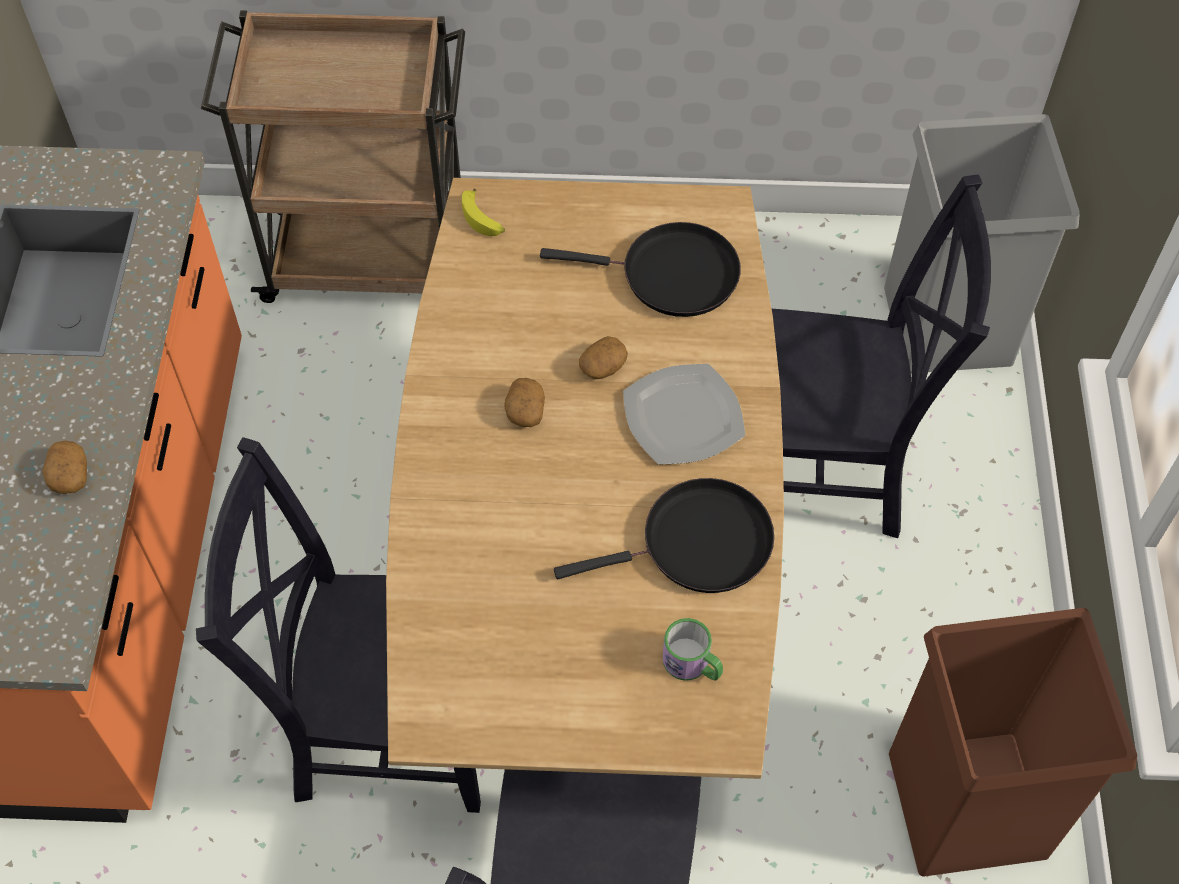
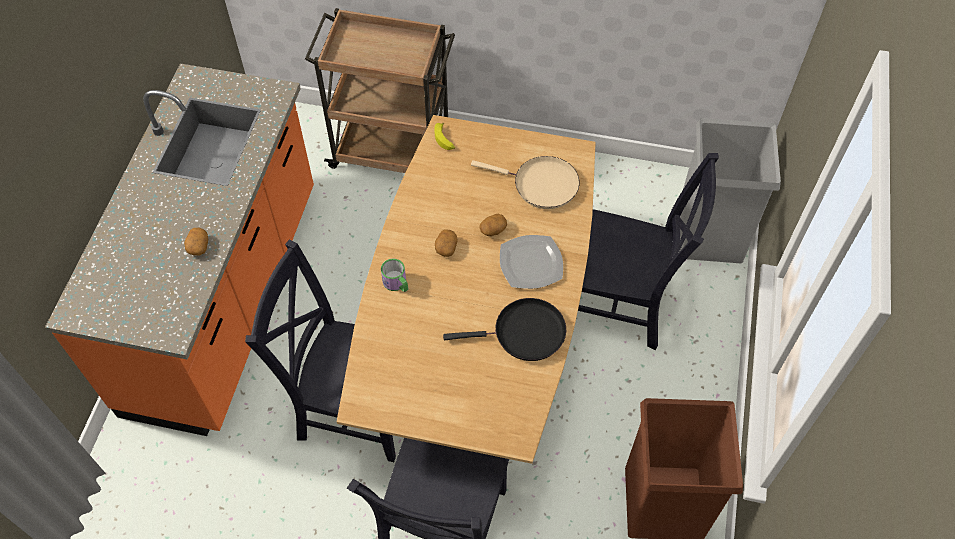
camera: 10 degrees right, 0 degrees up
(671, 275) = (541, 185): black frying pan -> beige frying pan
(693, 664) = (508, 397): mug -> mug (397, 284)

